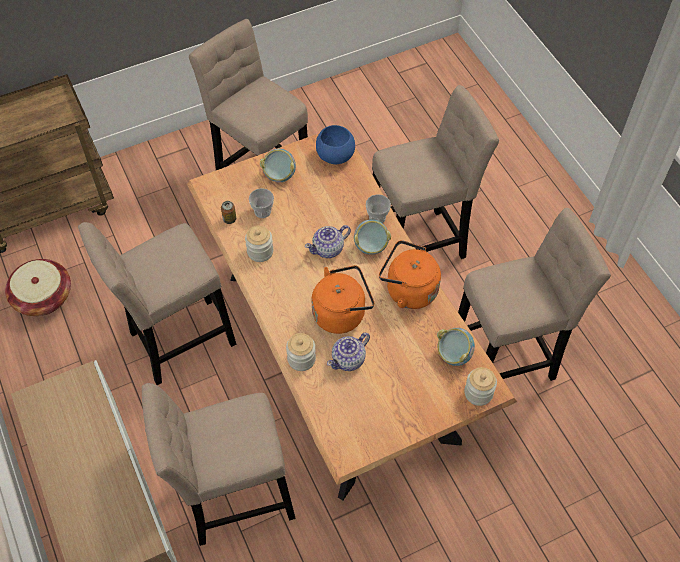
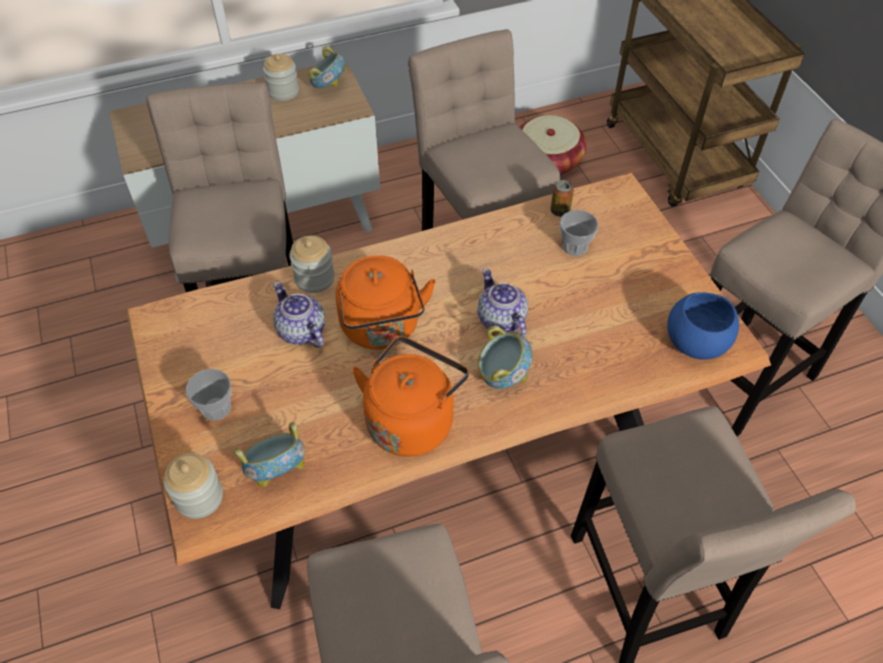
camera: 95 degrees right, 5 degrees down
(260, 251) = (501, 241): jar -> jar (283, 92)
(279, 175) = (645, 268): bowl -> bowl (329, 87)
(377, 217) = (563, 390): cup -> cup (216, 408)

